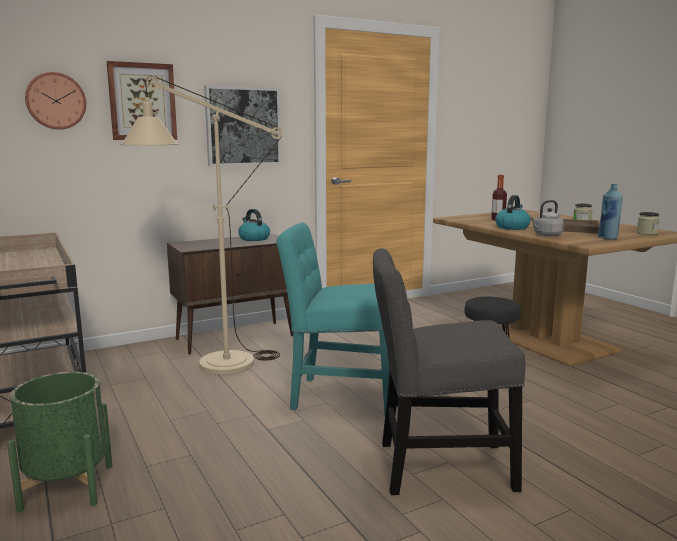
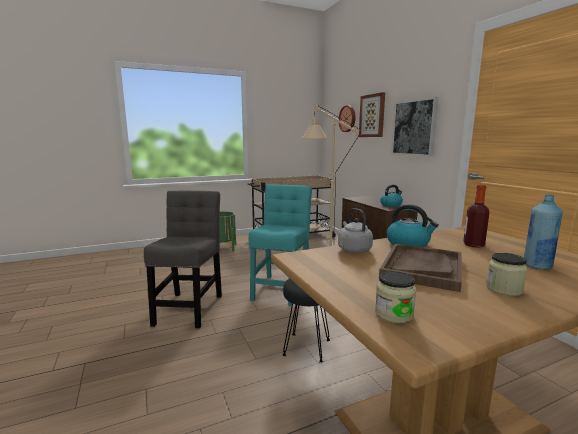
camera: 95 degrees right, 0 degrees up
(608, 238) = (335, 273): blue bottle -> blue bottle (537, 266)

